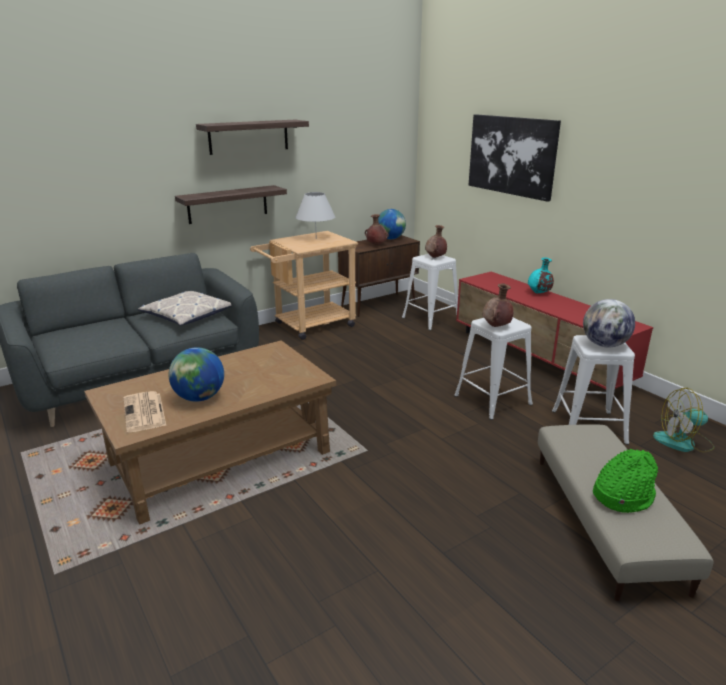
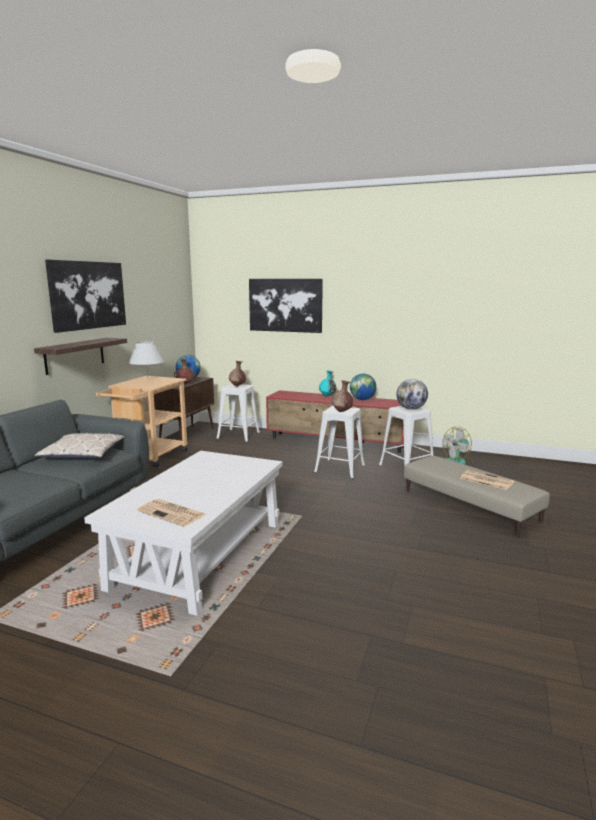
camera: 35 degrees left, 10 degrees down
(199, 398) = (201, 494): globe -> globe (362, 399)
(221, 456) = (200, 553): brown coffee table -> white coffee table
(248, 136) = (88, 295): shelf -> picture
(622, 495) = (485, 480): green hat -> newspaper

